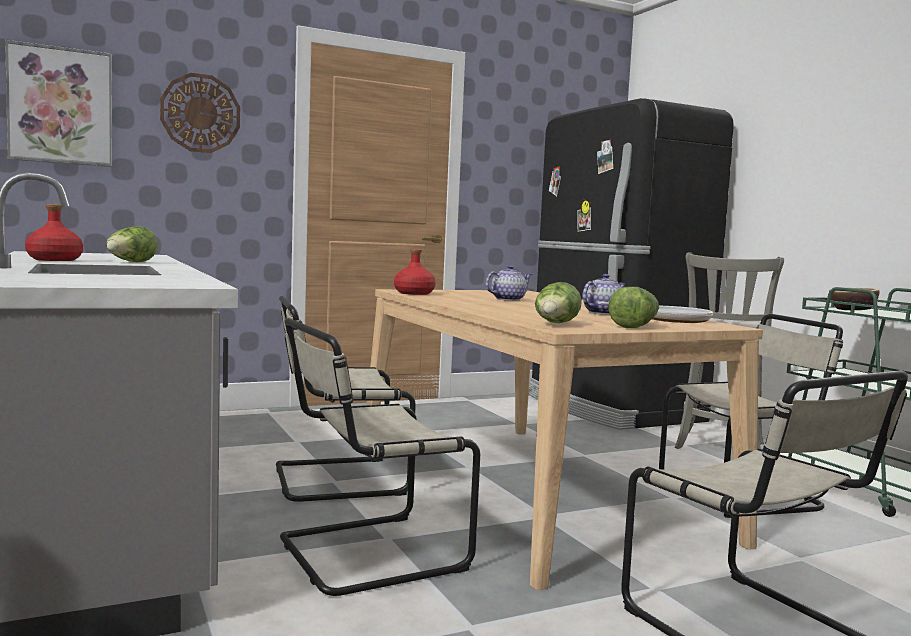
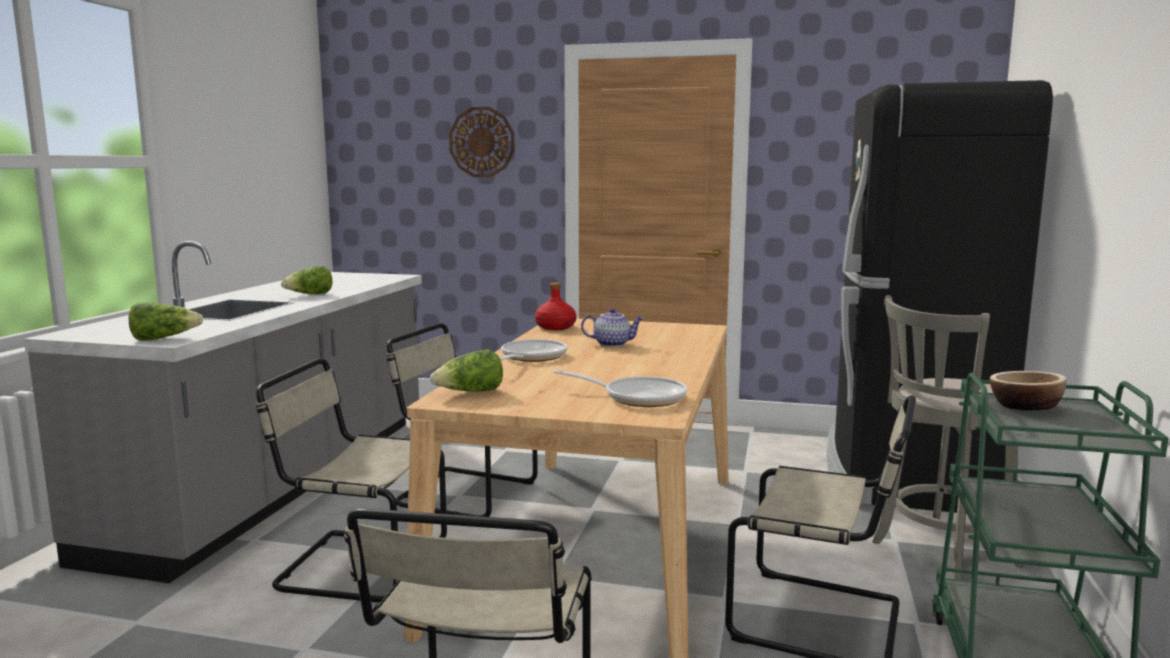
camera: 40 degrees right, 5 degrees up
(54, 260) = (270, 291): red bottle -> none
(60, 106) = (380, 149): picture -> none
(491, 307) = (531, 357): none -> frying pan
(602, 313) = (611, 378): teapot -> none
(634, 326) = (538, 405): lettuce -> lettuce (164, 338)

